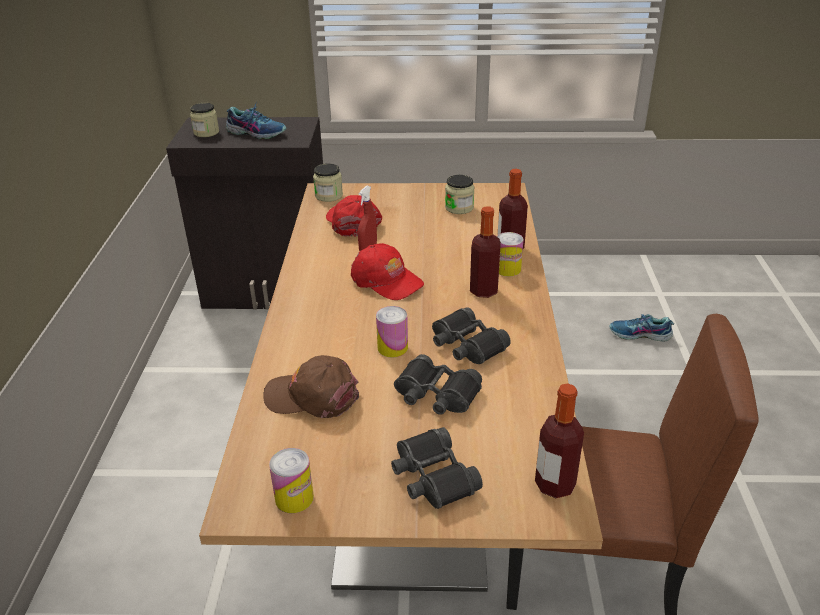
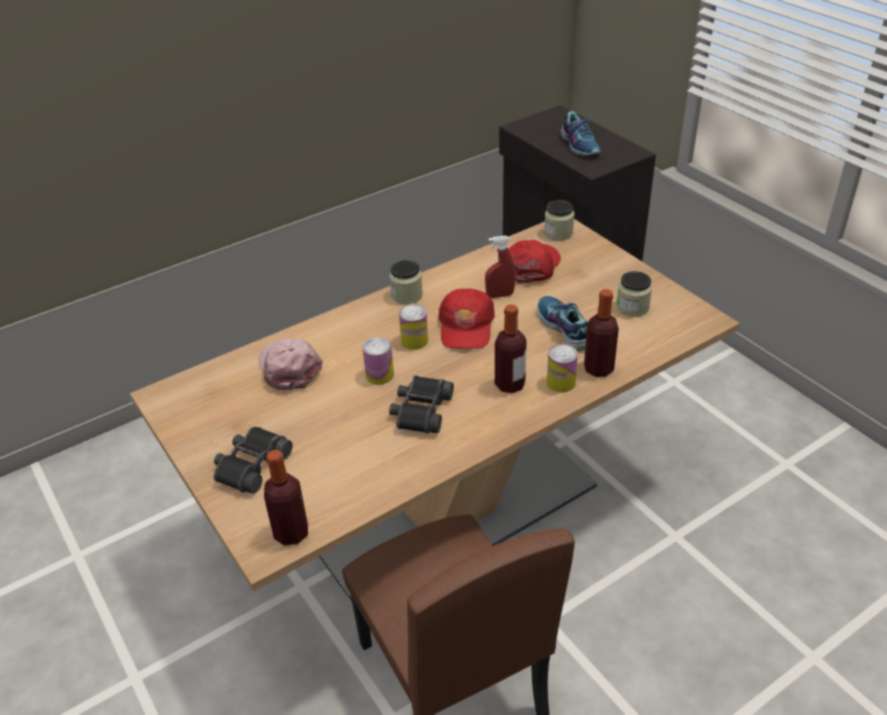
camera: 55 degrees right, 5 degrees up
(206, 132) = (547, 126): jar -> jar (407, 295)
(294, 498) = (185, 413): can -> can (414, 341)
(312, 396) = (289, 367): brown cap -> pink cap
(436, 395) = (343, 424): black binoculars -> none
(639, 335) = (822, 580): shoe -> shoe (563, 329)

